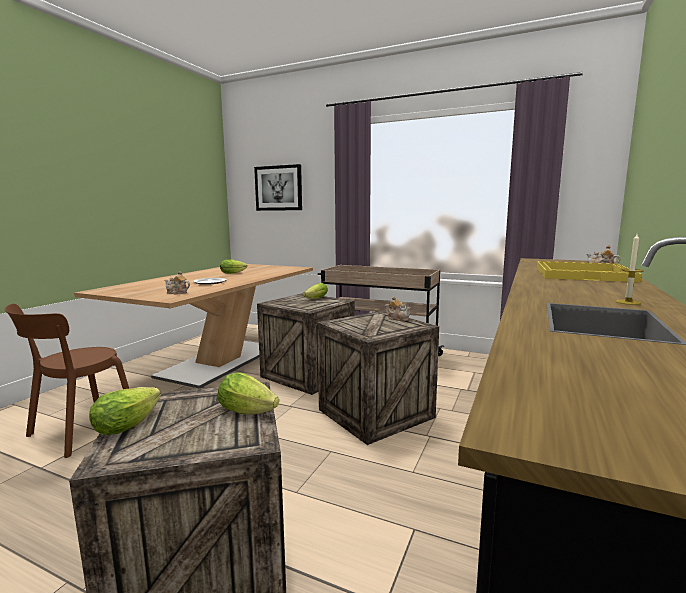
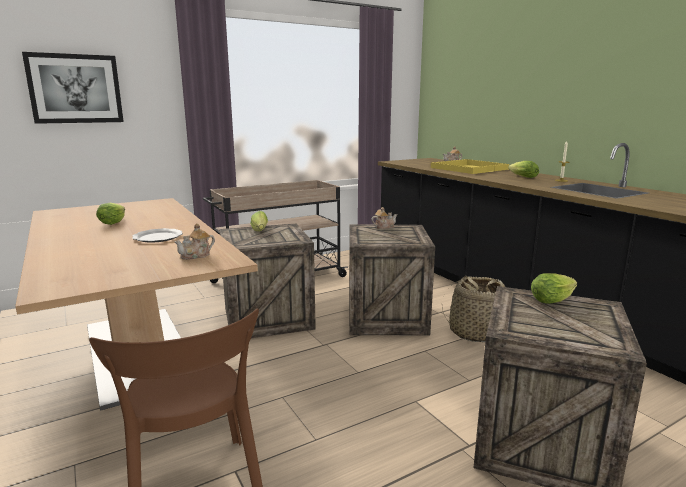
camera: 55 degrees left, 5 degrees up
(131, 423) = (553, 336): lettuce -> lettuce (521, 177)
(408, 468) = (474, 333): none -> basket

